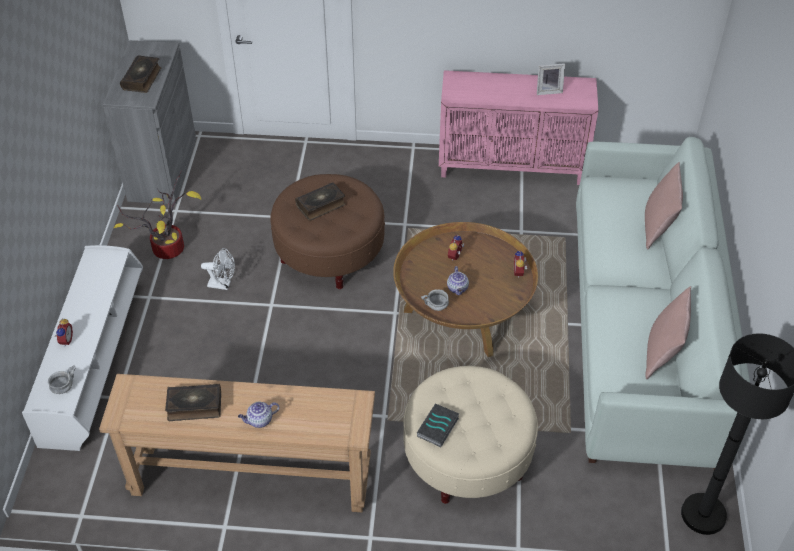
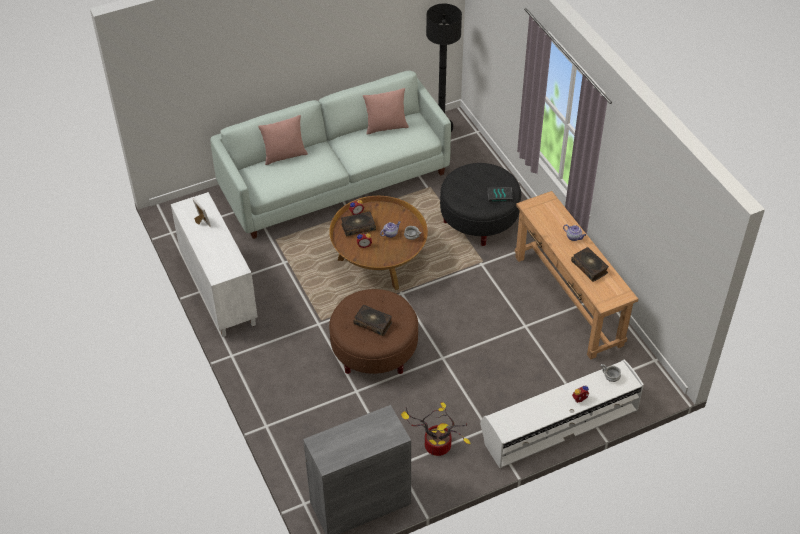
camera: 120 degrees left, 0 degrees up
(142, 79) = (364, 433): book -> book (358, 227)
(223, 284) = (445, 393): white fan -> none
(467, 457) = (479, 219): beige ottoman -> black ottoman
(512, 166) = (218, 291): pink cabinet -> white cabinet

